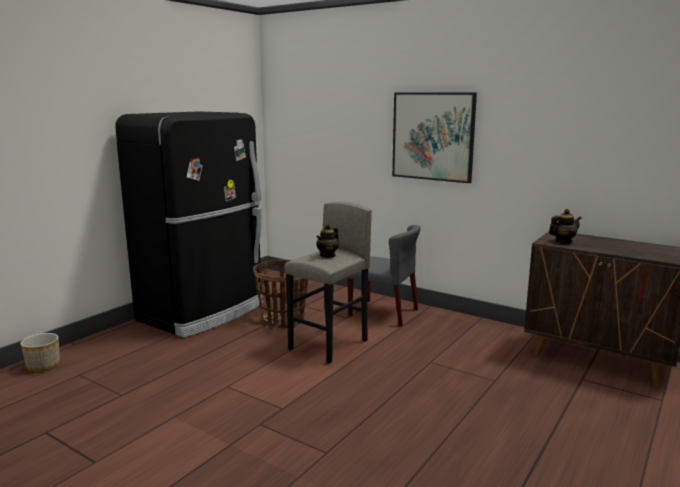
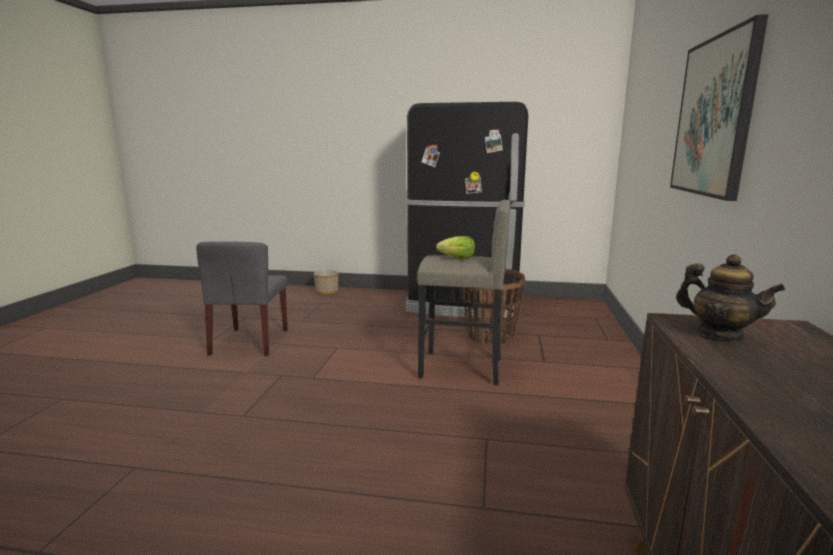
camera: 65 degrees right, 0 degrees up
(328, 255) = (457, 258): teapot -> lettuce
(384, 312) = (592, 379): grey chair -> grey chair (250, 342)

